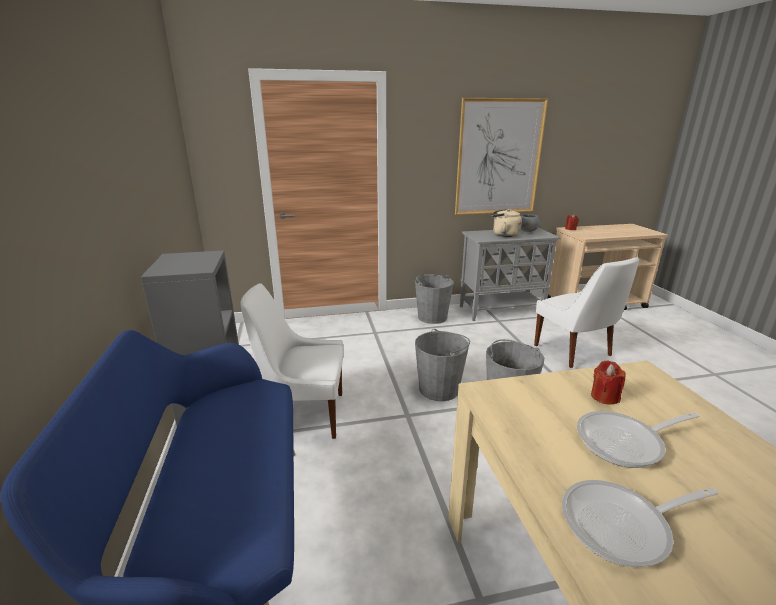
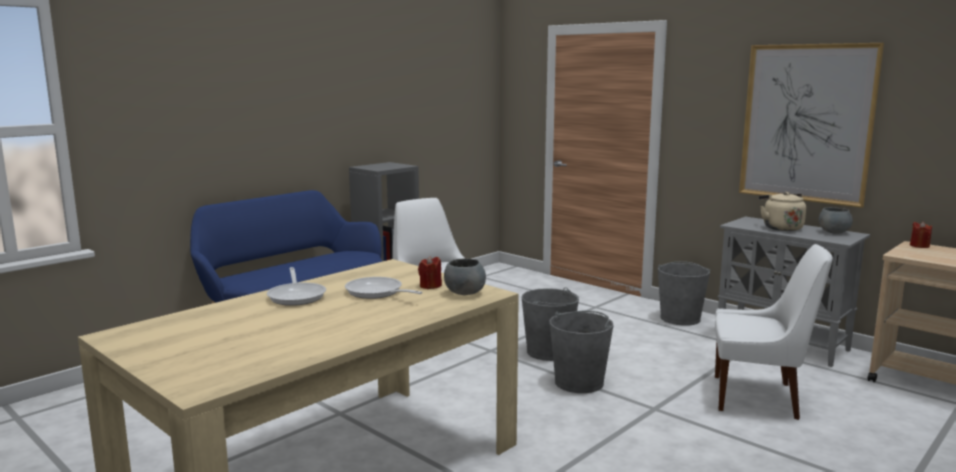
camera: 55 degrees right, 10 degrees down
(574, 352) = (759, 397): white chair -> white chair turned 105 degrees counterclockwise
(622, 526) = (297, 296): frying pan -> frying pan turned 150 degrees counterclockwise
(641, 386) = (464, 293): none -> grey bowl

